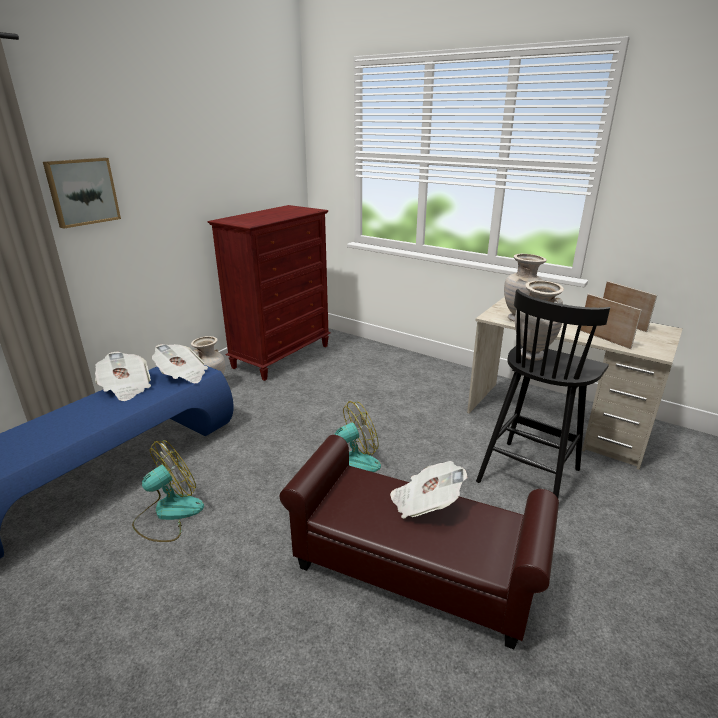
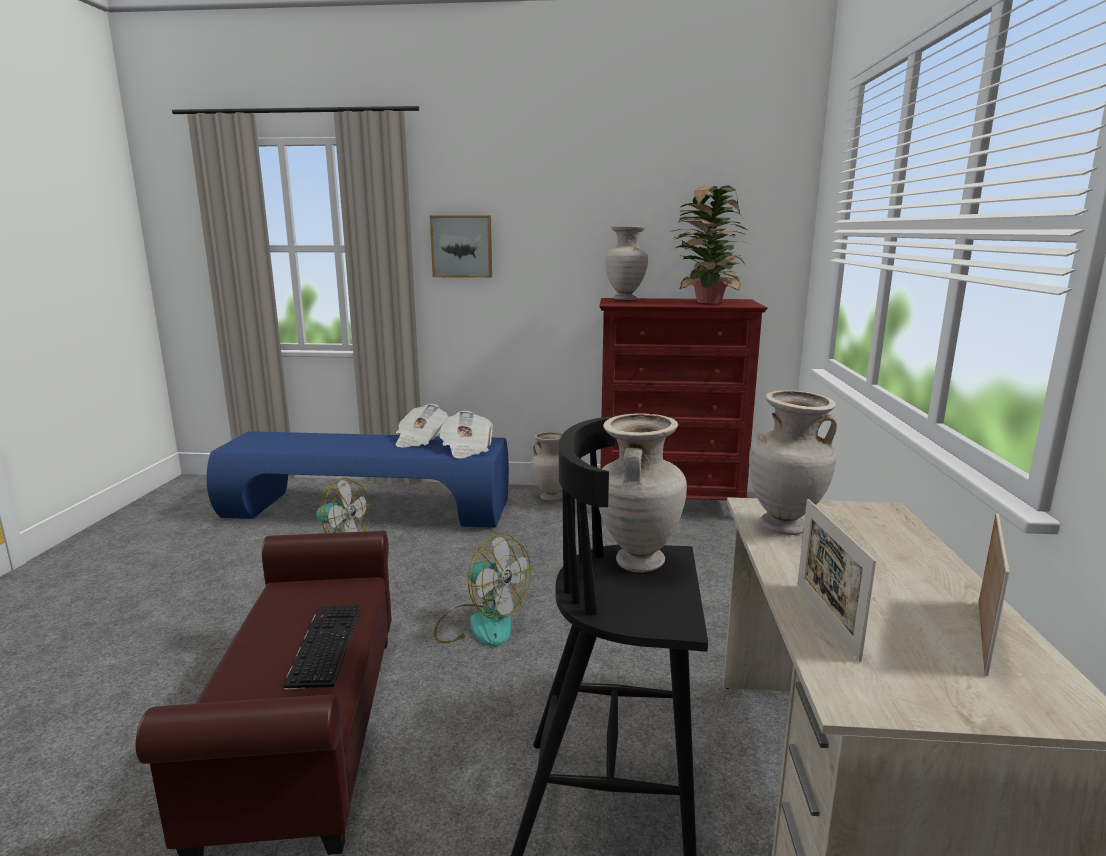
camera: 60 degrees right, 10 degrees down
(234, 219) = (625, 299): none -> beige vase
(285, 212) = (706, 302): none -> potted plant
(425, 503) = (324, 643): newspaper -> keyboard
(604, 339) = (826, 619): picture frame -> picture frame turned 150 degrees clockwise

